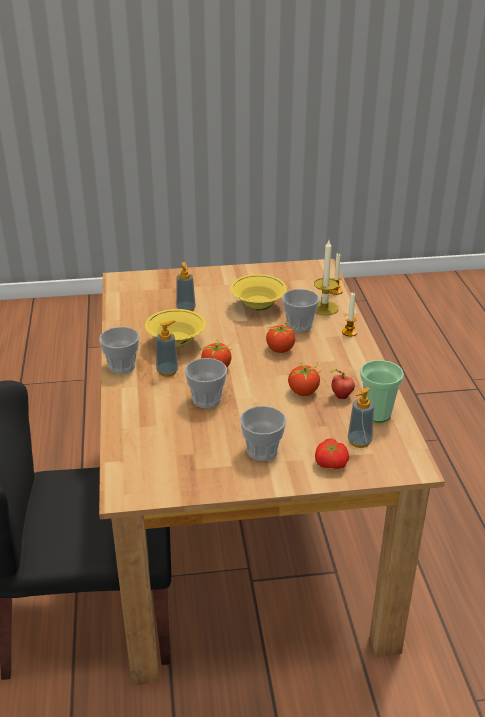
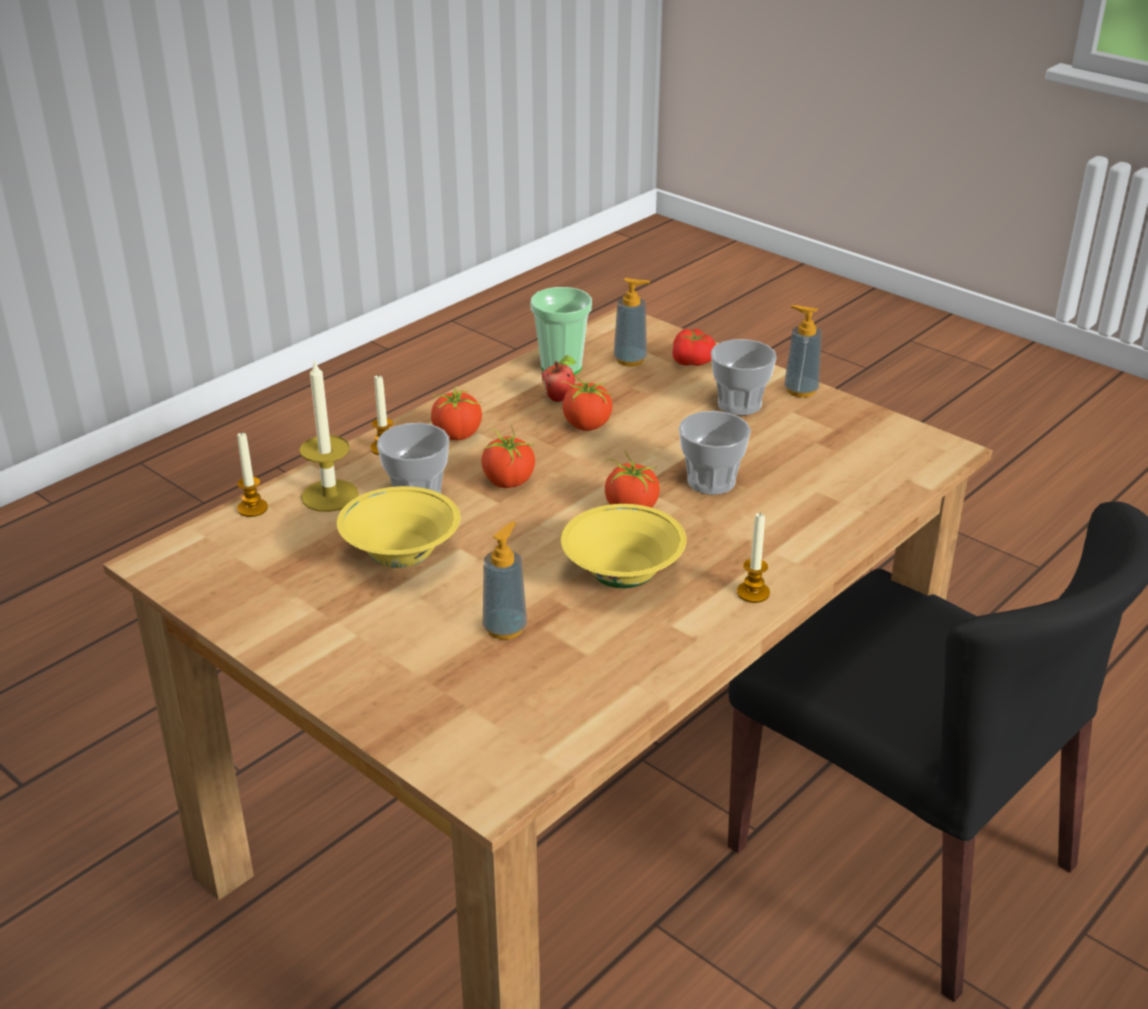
camera: 130 degrees left, 0 degrees up
(122, 366) = (753, 593): cup -> candle
(167, 371) = (702, 545): soap dispenser -> soap dispenser (800, 390)
(338, 353) = (457, 435): none -> tomato

